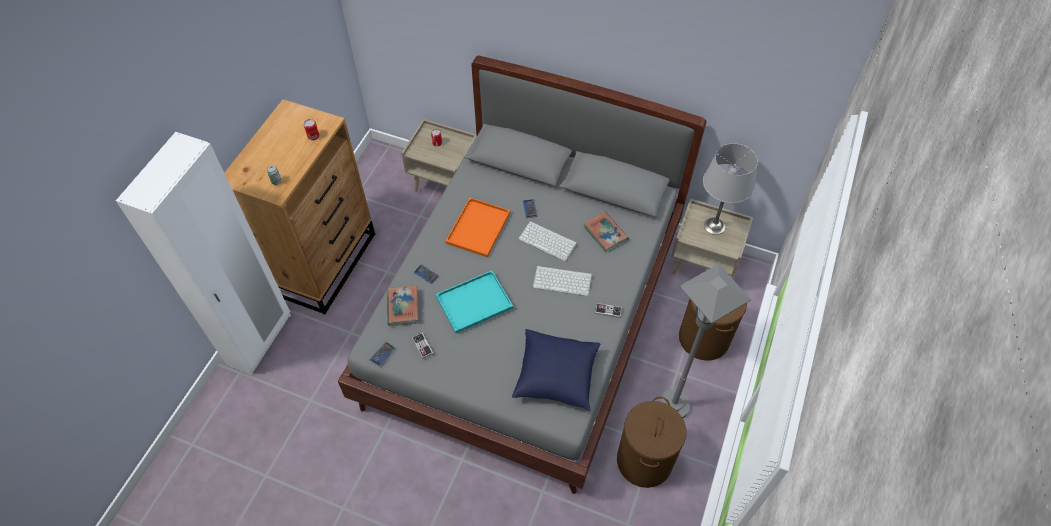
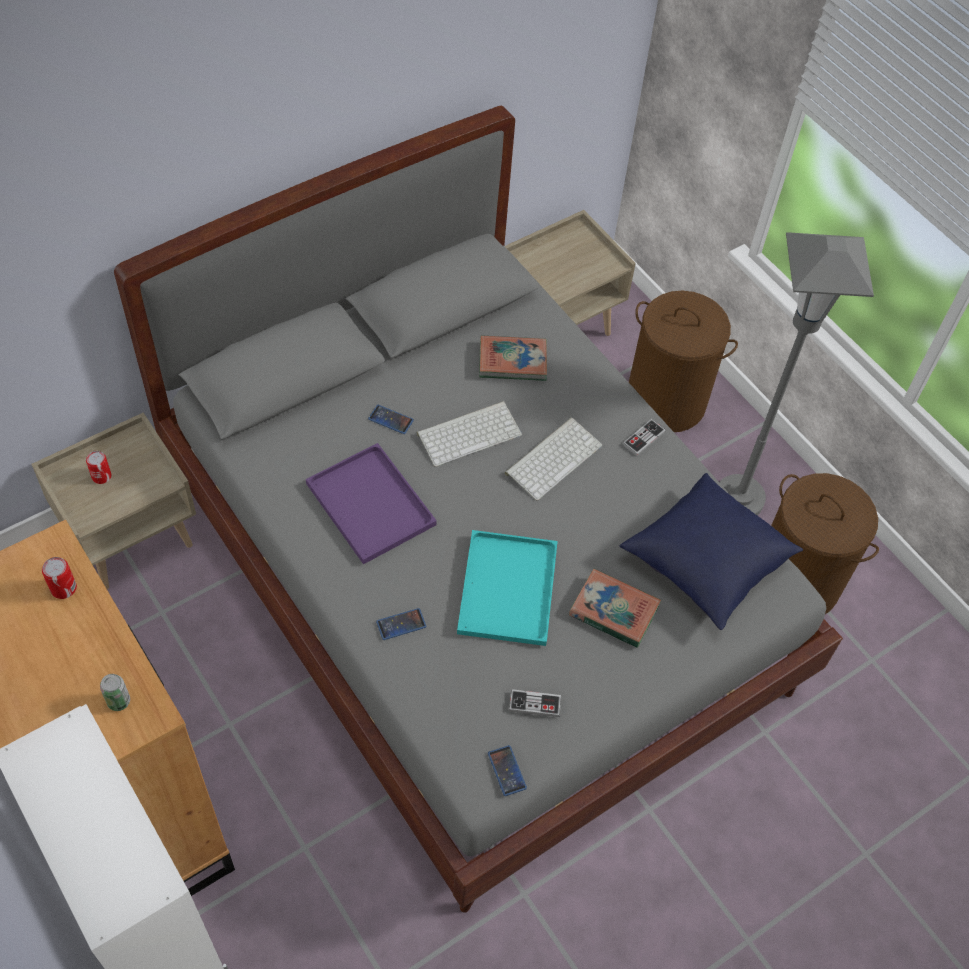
camera: 60 degrees left, 0 degrees up
(403, 307) = (441, 691): book -> book (613, 611)
(478, 229) = (373, 505): orange tray -> purple tray
(714, 226) = (561, 256): grey table lamp -> none

